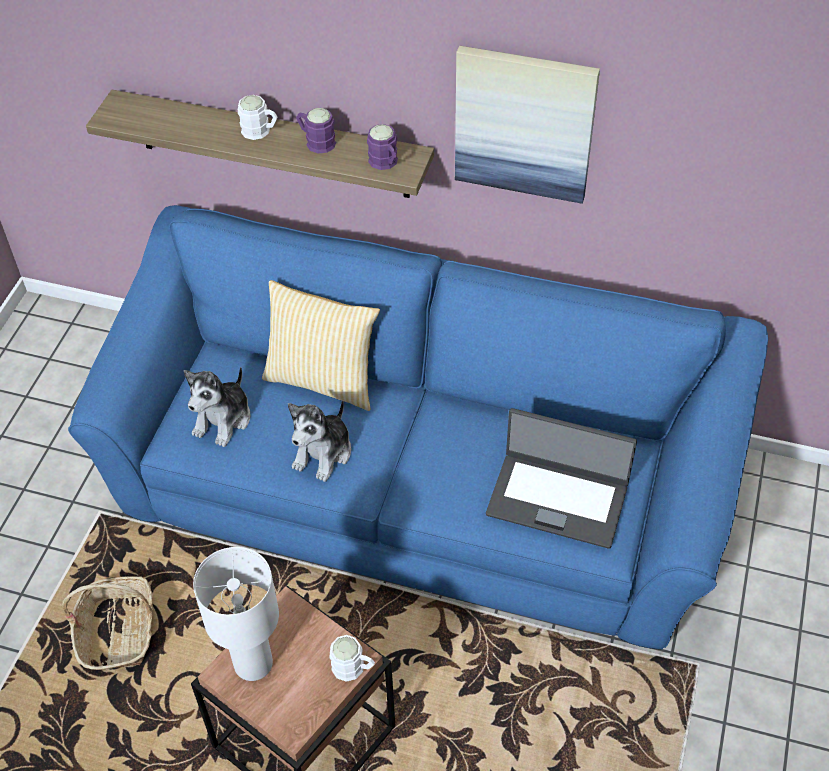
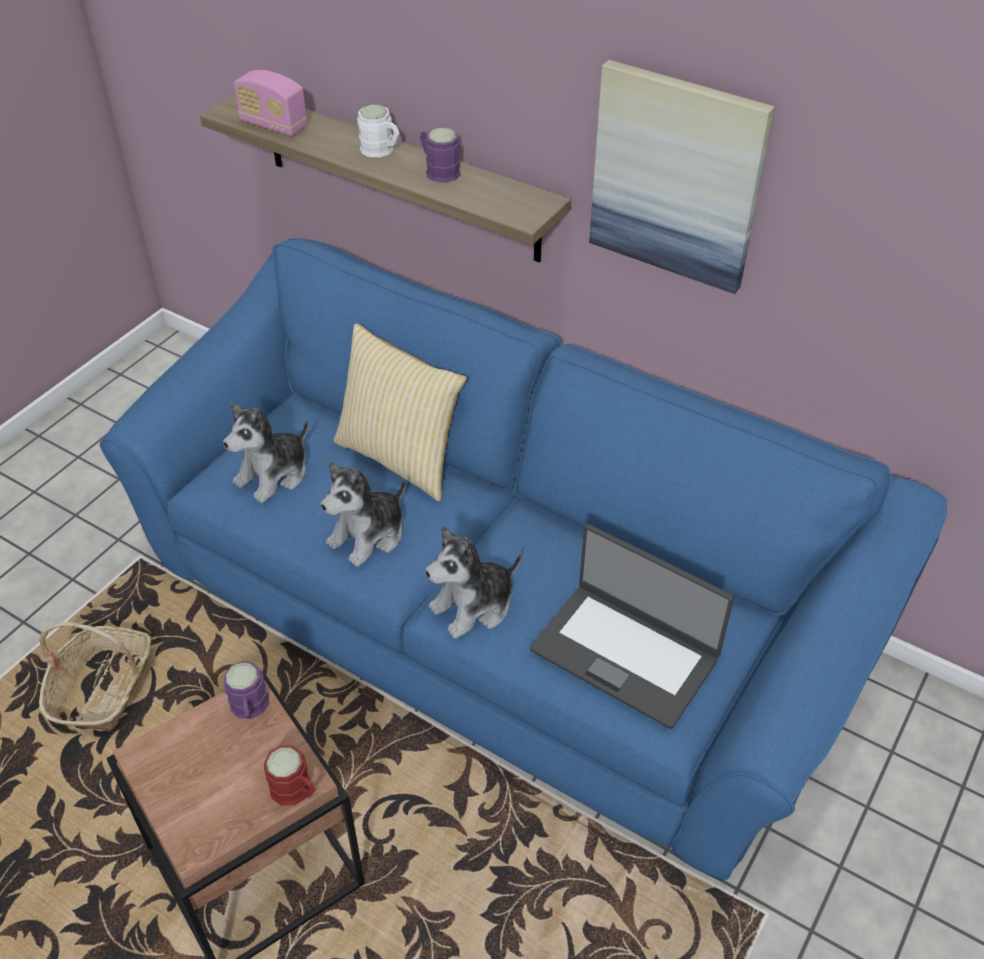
camera: 15 degrees right, 5 degrees down
(156, 123) = (273, 125): none -> radio
(254, 663) = (183, 753): white table lamp -> none
(353, 668) = (296, 791): white mug -> red mug
(385, 163) = (507, 204): purple mug -> purple mug (250, 708)
(429, 491) = (474, 606): none -> plush toy

